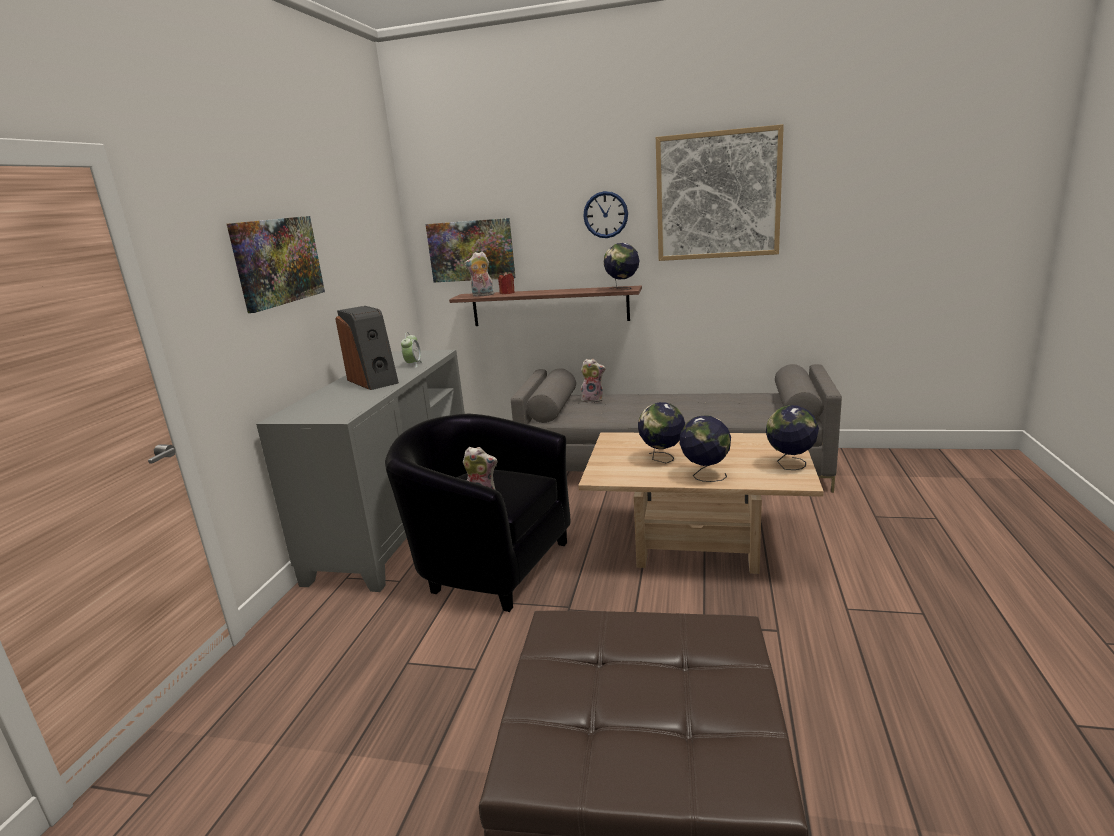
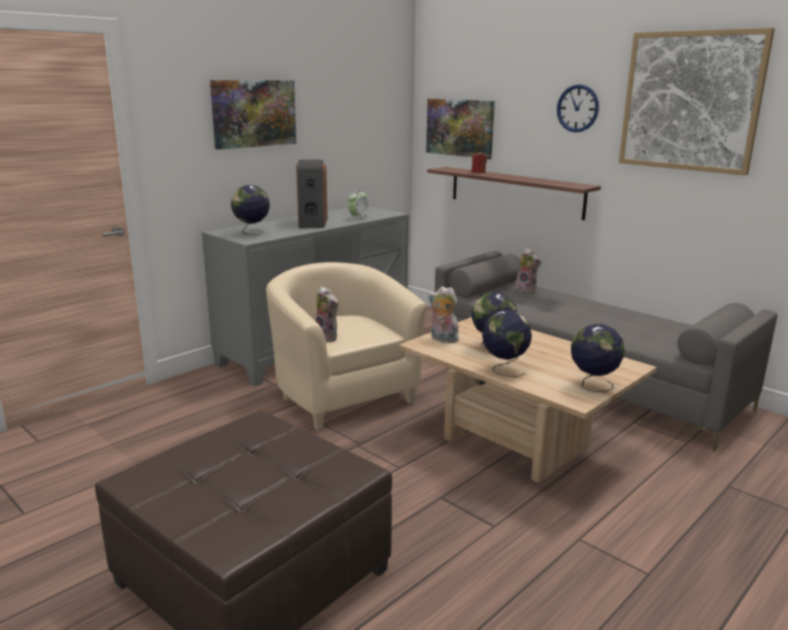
camera: 30 degrees right, 0 degrees up
(482, 295) = (456, 170): plush toy -> plush toy (442, 339)
(488, 563) = (342, 395): black armchair -> beige armchair
(622, 289) = (574, 185): globe -> globe (252, 233)

